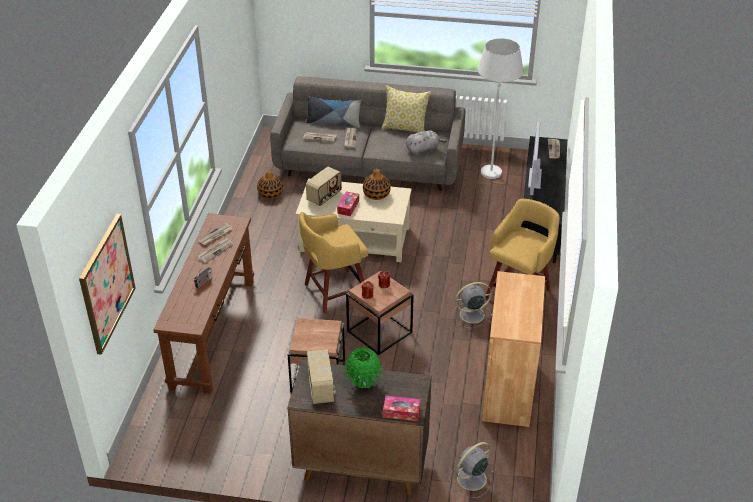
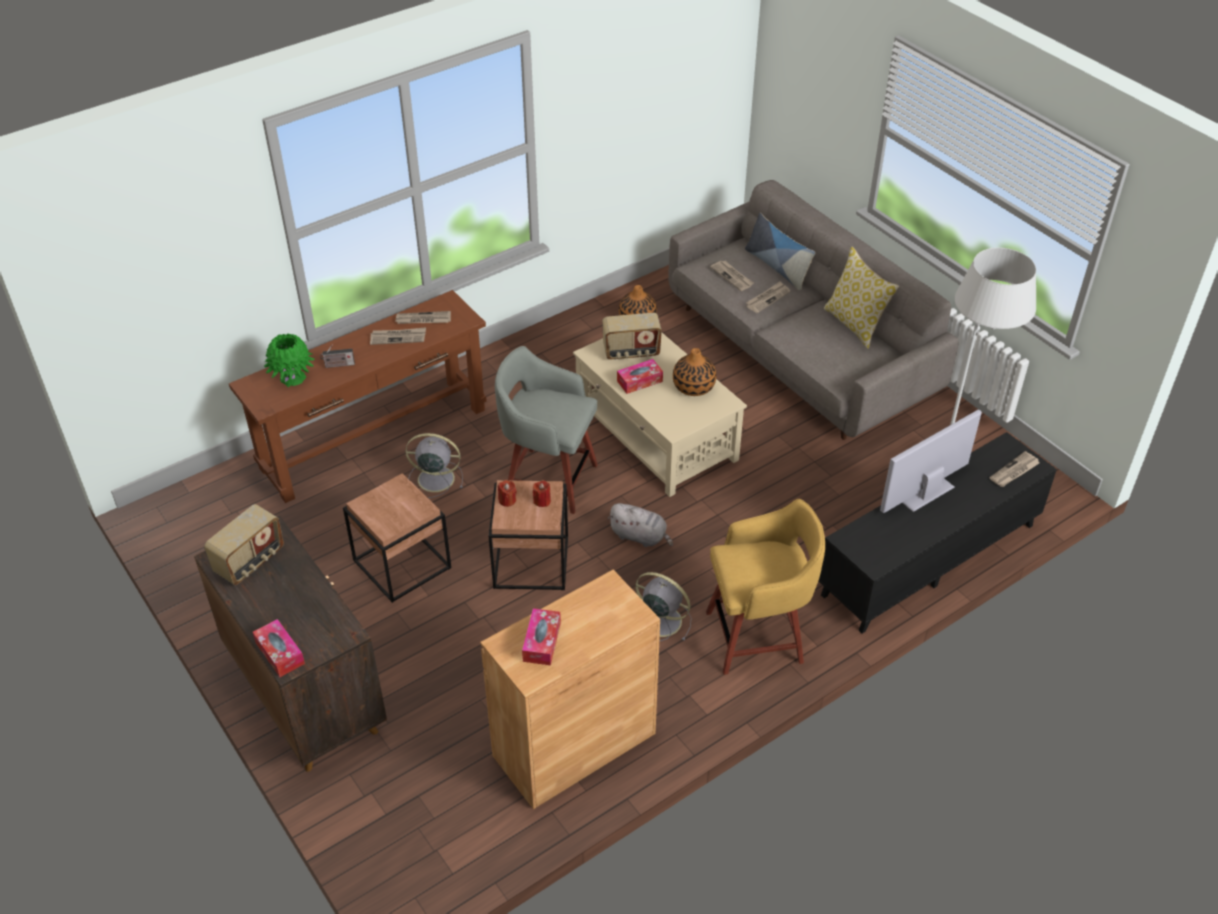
camera: 45 degrees right, 5 degrees up
(106, 283) = (148, 291): picture -> none
(333, 291) = (548, 479): yellow stool -> grey stool
(363, 381) = (297, 587): green vase -> green vase (292, 378)
(423, 150) = (839, 366): grey plush toy -> grey plush toy (640, 536)
(470, 479) = (386, 811): grey fan -> grey fan (434, 479)
(514, 318) = (542, 642): none -> tissue box

